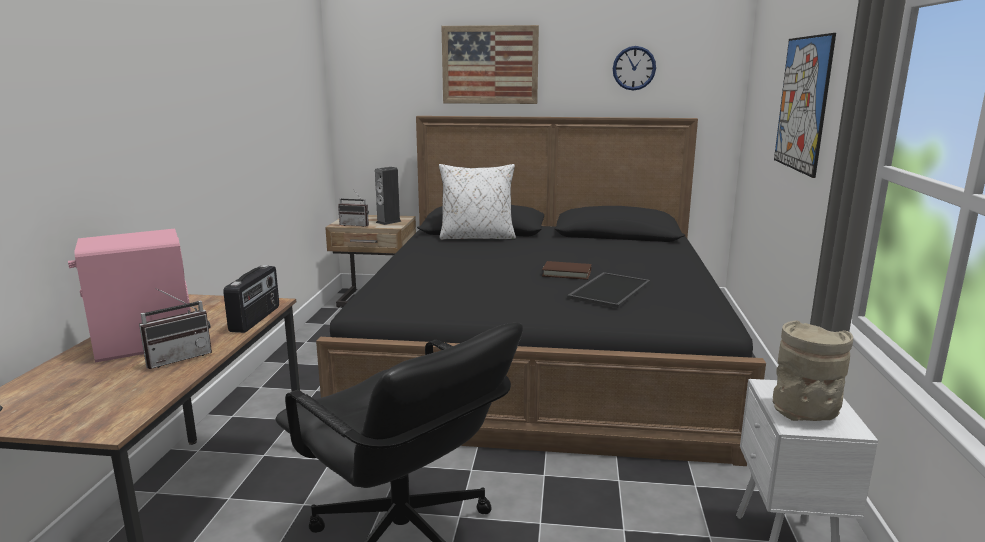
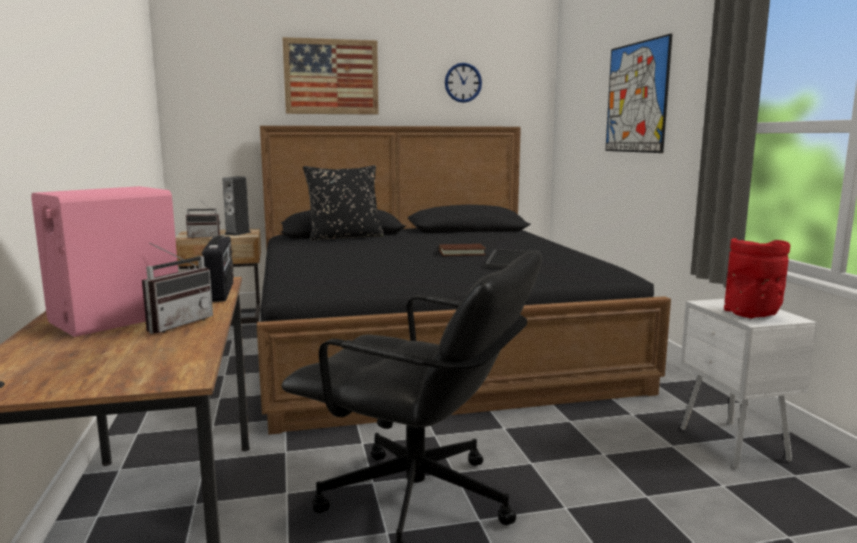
camera: 20 degrees left, 5 degrees down
(477, 237) = (345, 237): white pillow -> black pillow
(803, 414) = (751, 314): beige vase -> red vase

